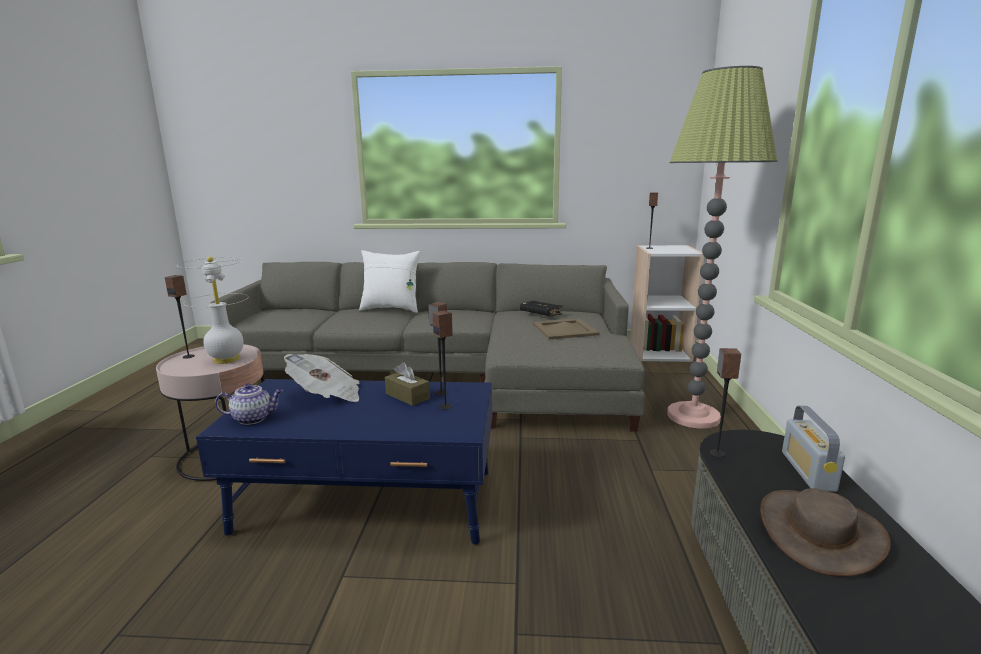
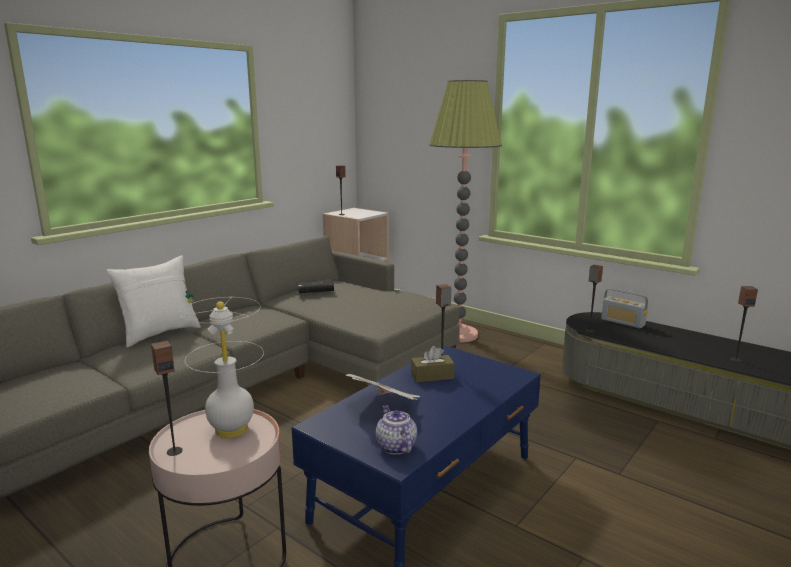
camera: 55 degrees left, 0 degrees up
(253, 418) = (395, 446): teapot -> teapot turned 45 degrees counterclockwise
(445, 406) = (470, 369): speaker -> speaker (736, 360)
(565, 329) = (366, 297): beige tray -> none
(820, 532) = (673, 341): brown hat -> none

